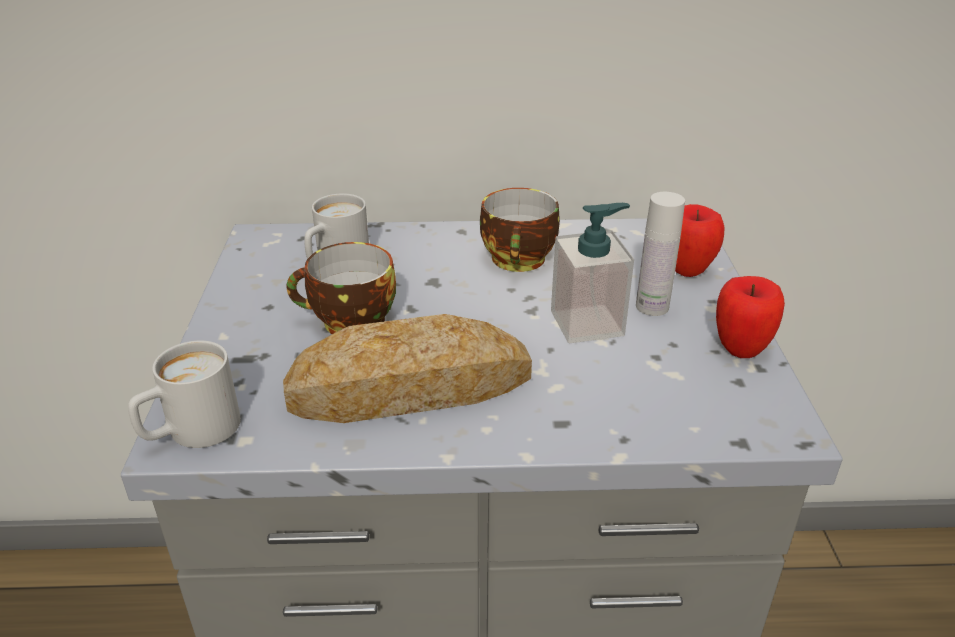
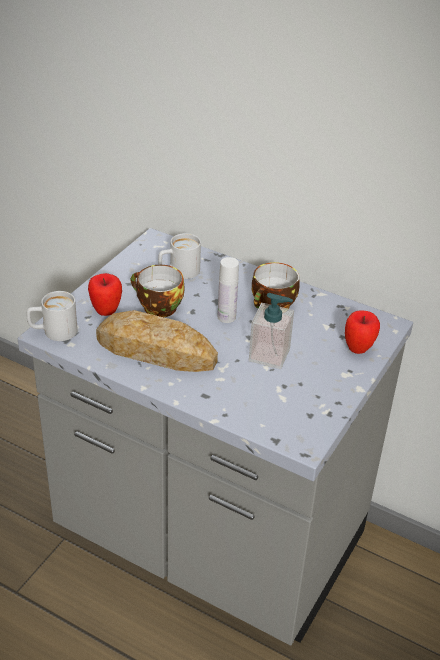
camera: 30 degrees right, 5 degrees up
(652, 306) = (313, 360): white bottle -> white bottle (226, 317)
(740, 349) = (331, 401): apple -> apple (106, 311)

